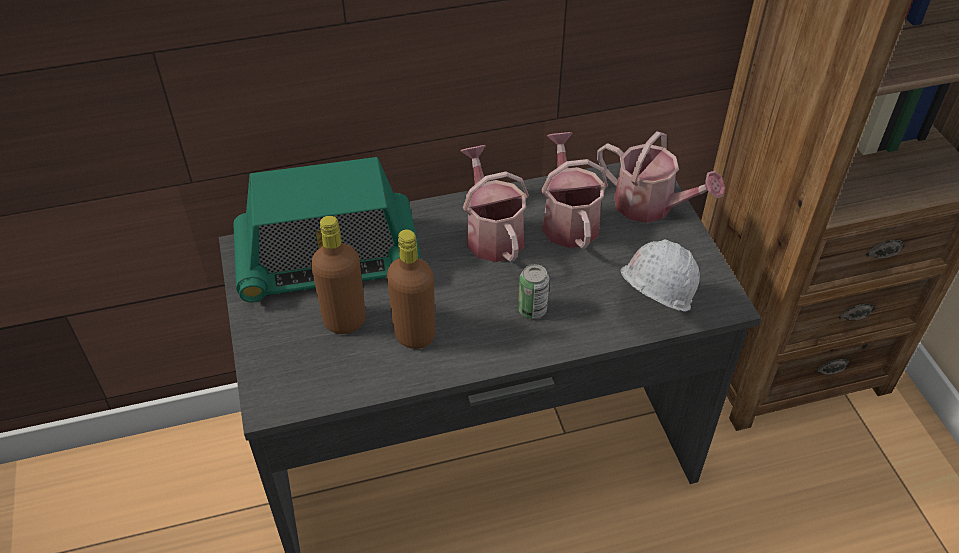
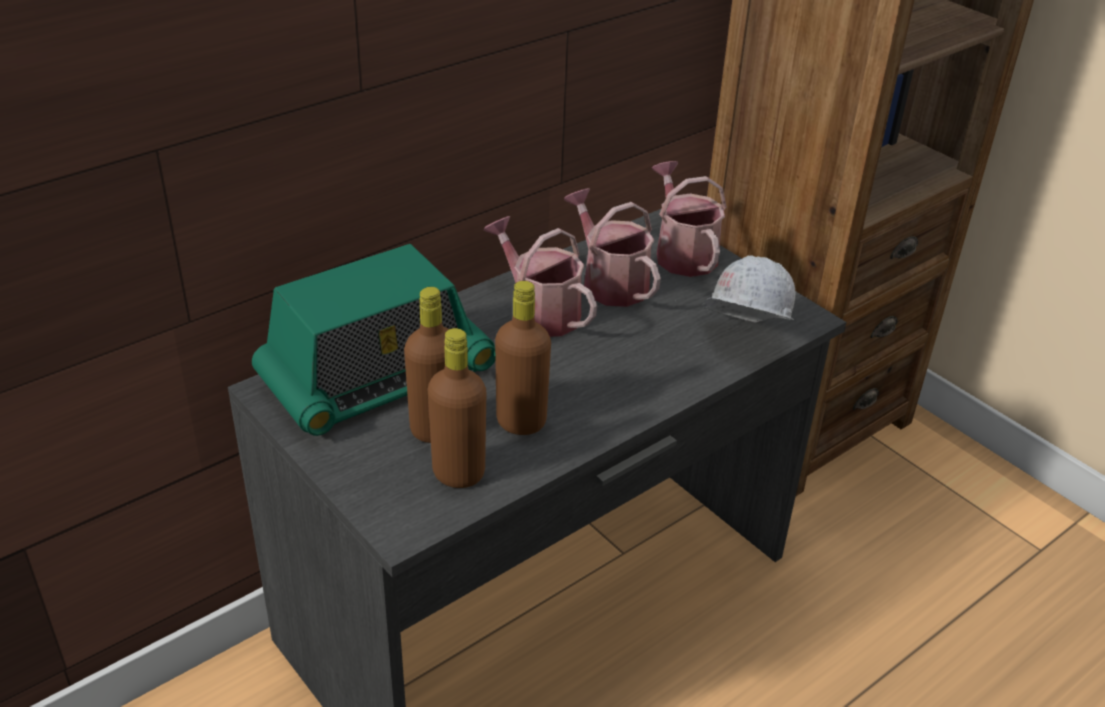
camera: 25 degrees left, 10 degrees down
(339, 367) = (458, 473): none -> brown bottle
(532, 310) = (628, 368): can -> none
(651, 206) = (682, 253): watering can -> watering can turned 120 degrees counterclockwise

